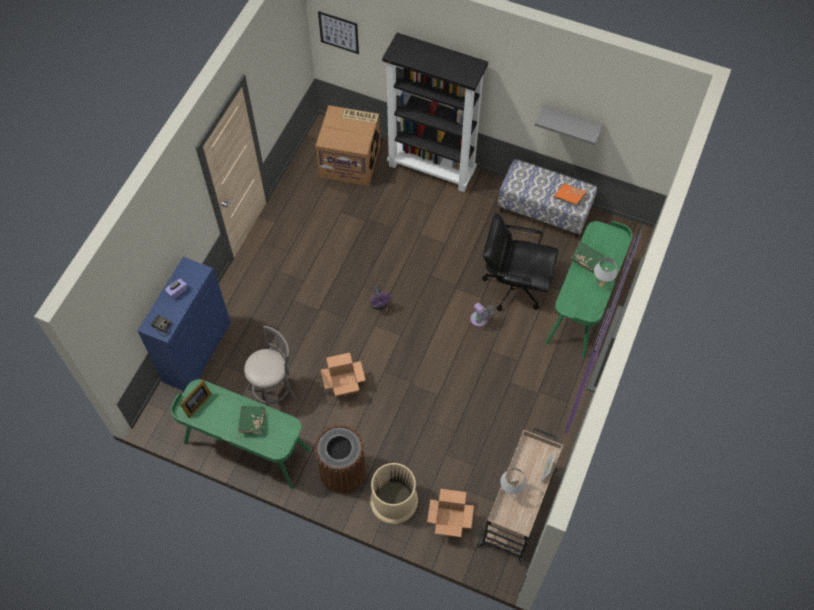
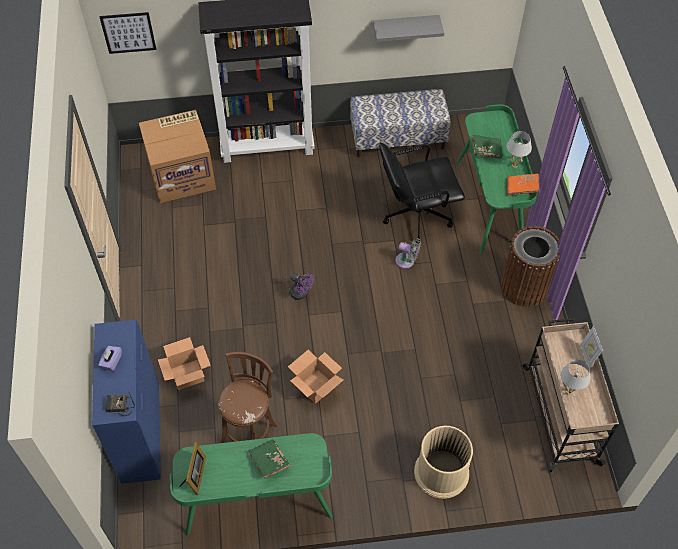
camera: 30 degrees left, 5 degrees down
(274, 392) = (250, 431): grey stool -> brown stool
(342, 472) = (372, 472): brown trash can -> brown trash can (524, 287)
(449, 521) = (507, 462): cardboard box -> cardboard box (187, 375)
(569, 197) = (425, 109): orange book -> orange book (522, 188)

